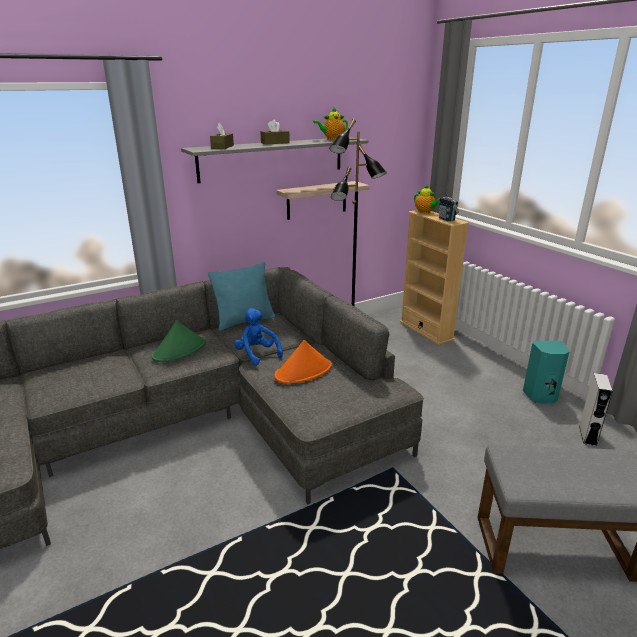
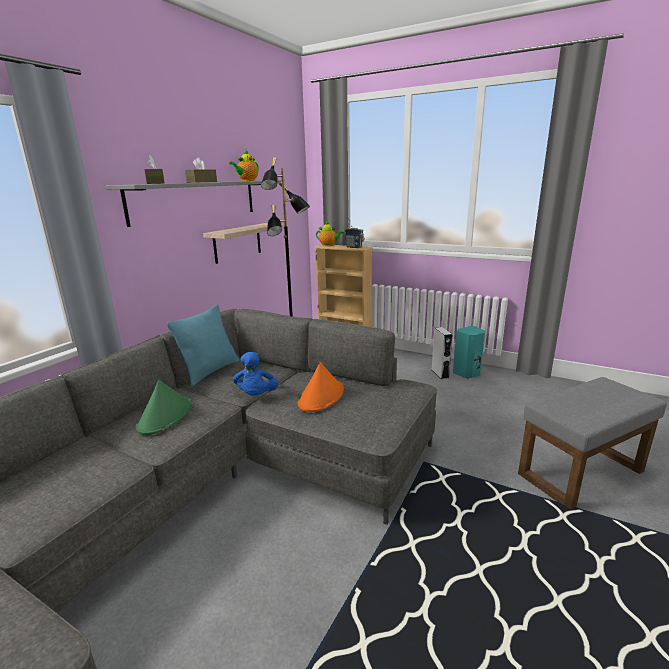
camera: 30 degrees left, 5 degrees down
(257, 354) = (256, 396): blue plush toy -> blue plush toy turned 120 degrees counterclockwise
(587, 435) = (519, 389): grey speaker -> grey speaker (440, 374)

